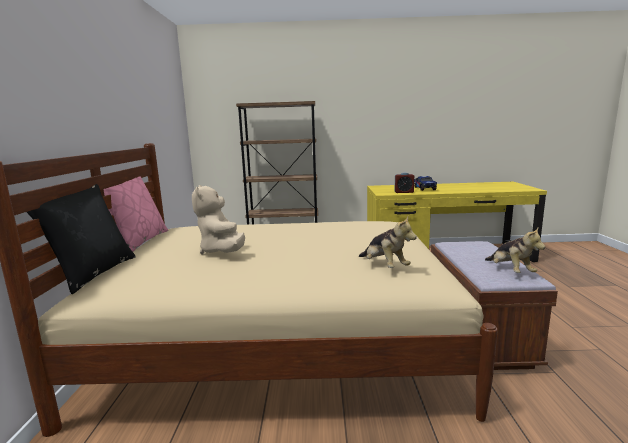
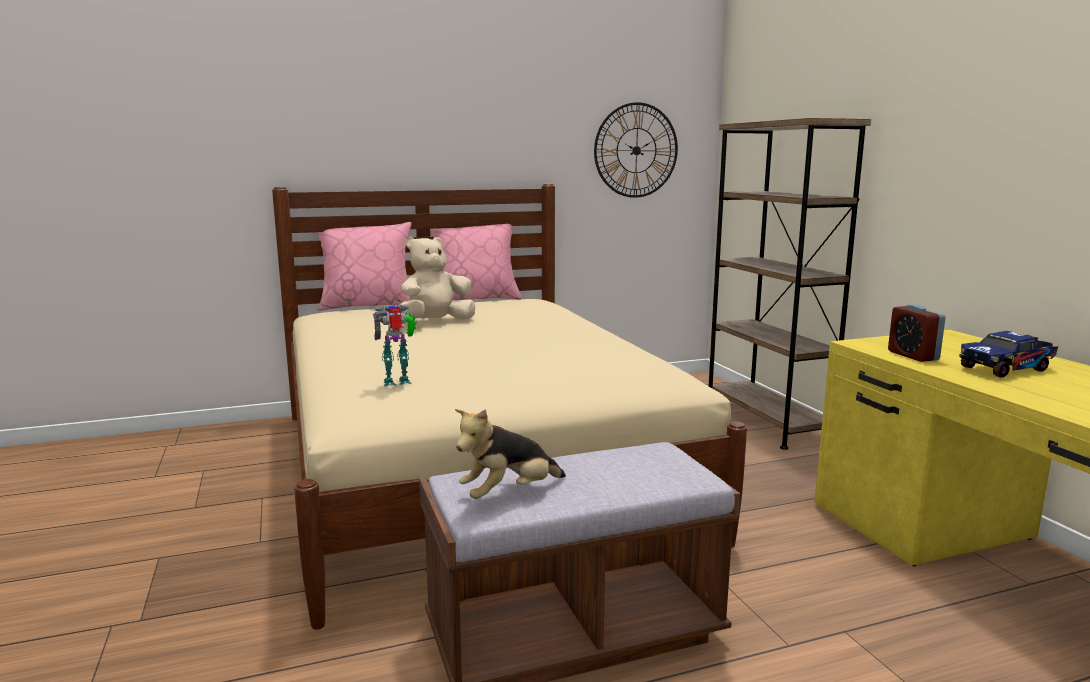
camera: 70 degrees right, 0 degrees up
(93, 273) = (367, 306): black pillow -> pink pillow
(167, 119) = (636, 150): none -> wall clock
(384, 266) = (398, 382): plush toy -> toy robot

